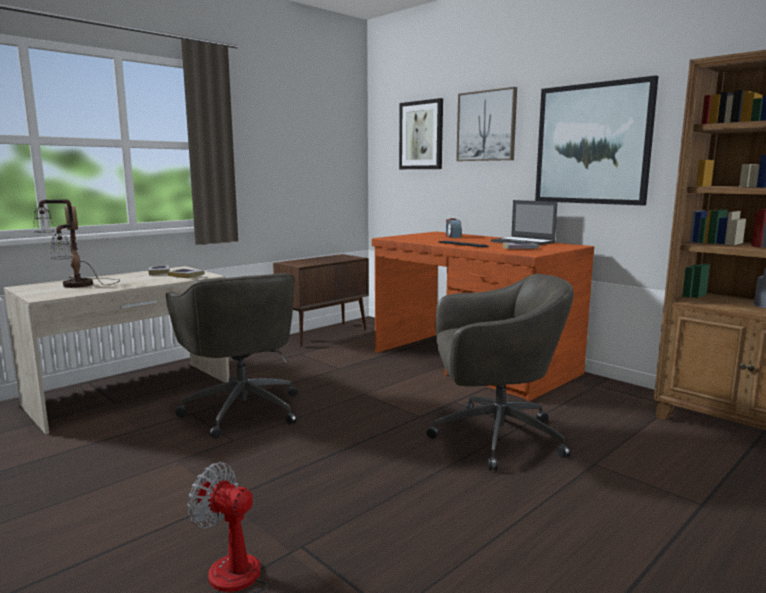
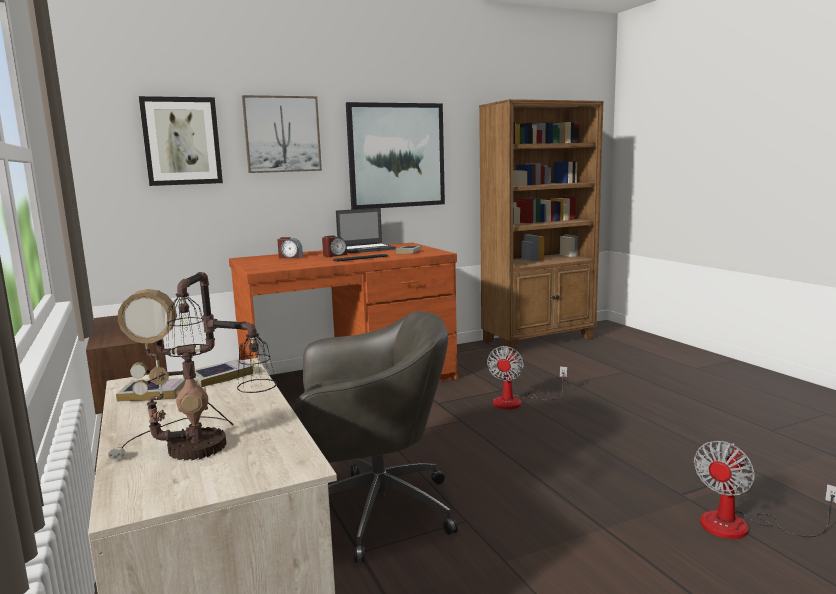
camera: 70 degrees left, 0 degrees up
(475, 240) = (334, 255): none -> alarm clock
(493, 437) = (517, 402): grey office chair -> fan

